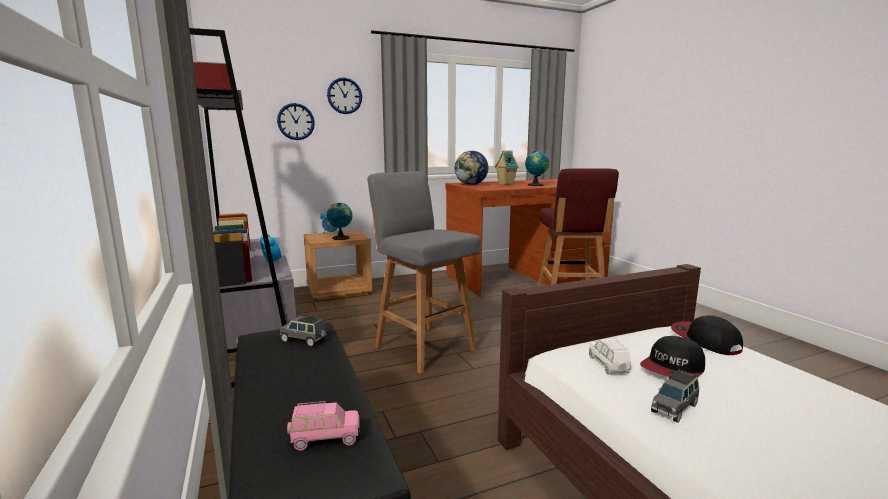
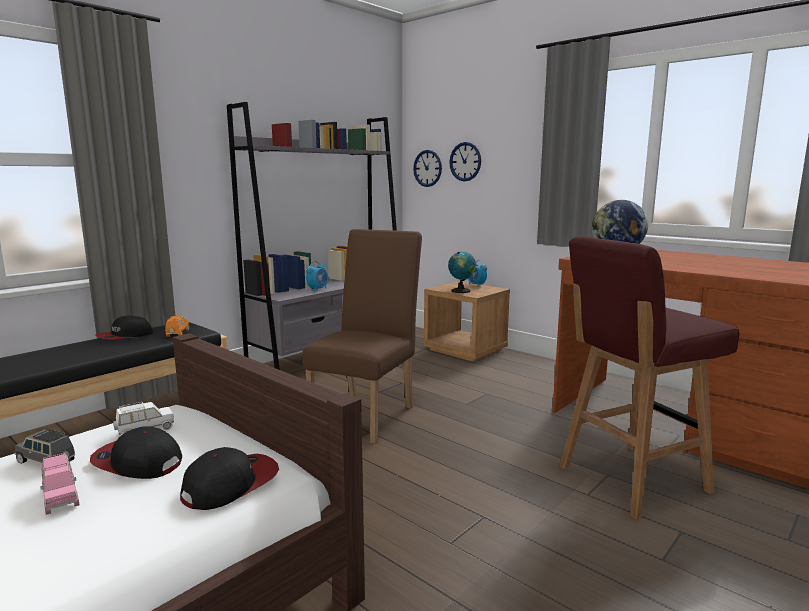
camera: 65 degrees right, 0 degrees up
(267, 371) = (125, 336): none -> cap
(304, 340) = (178, 333): grey toy car -> orange toy car
(325, 439) = (33, 363): pink toy car -> pink toy car (60, 497)
(344, 96) = (512, 129): wall clock -> wall clock (427, 168)
(424, 347) = (367, 414): grey stool -> brown chair
(505, 184) = (672, 258): toy house -> none
(536, 185) = (702, 266): globe -> none

